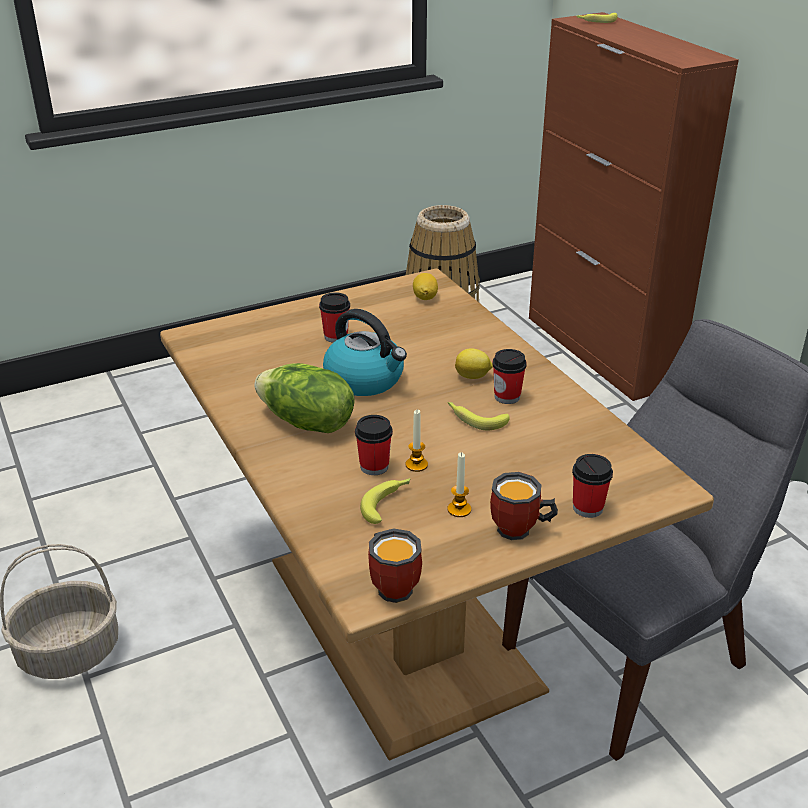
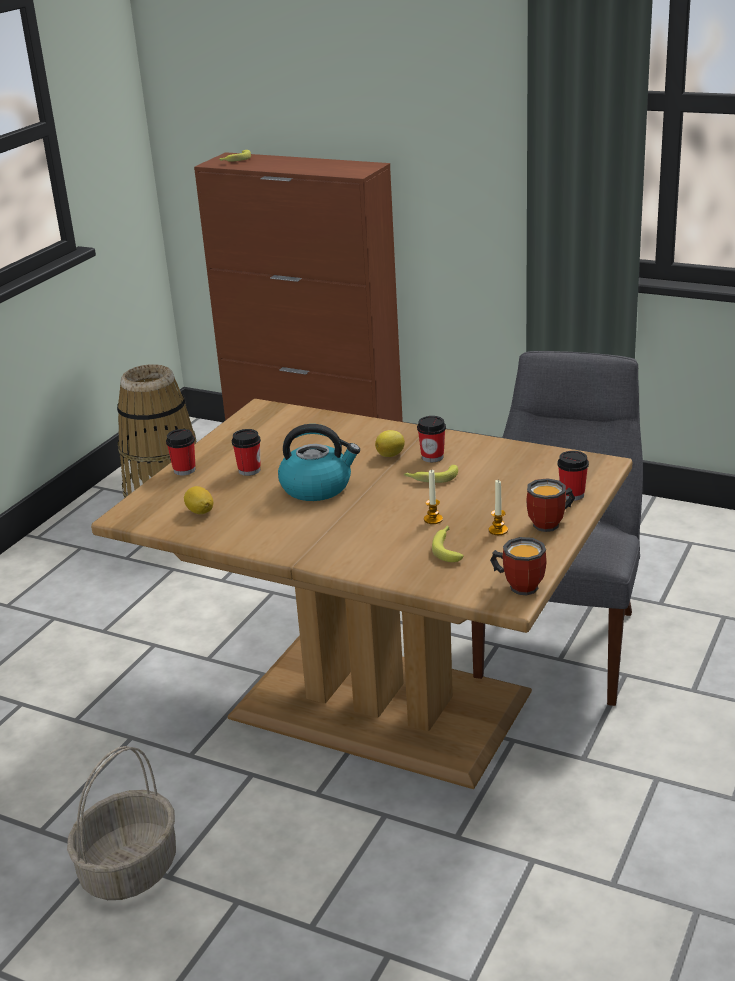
camera: 35 degrees left, 5 degrees down
(306, 423) = (317, 529): lettuce -> none
(374, 466) = (406, 532): cup -> cup (184, 470)
(425, 297) = (277, 420): lemon -> lemon (200, 511)

